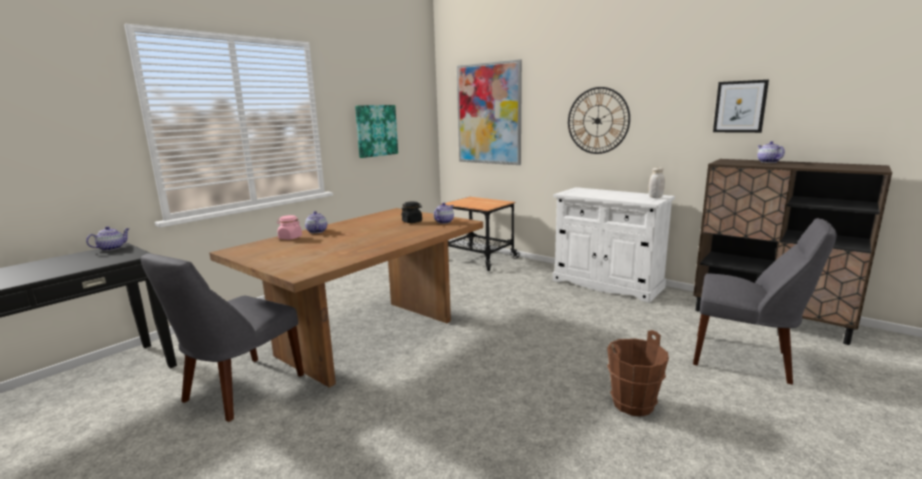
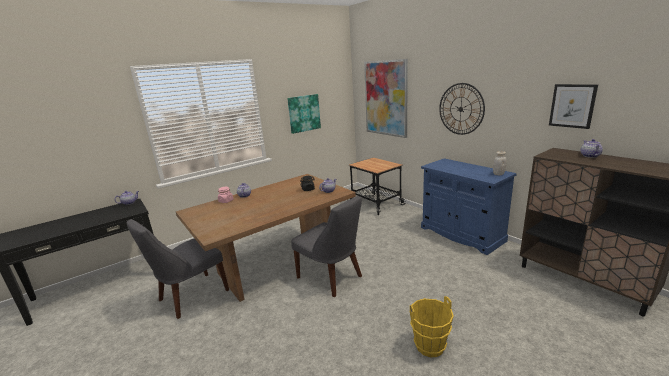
camera: 15 degrees right, 5 degrees up
(607, 284) = (461, 234): white cabinet -> blue cabinet
(633, 404) = (430, 346): brown bucket -> yellow bucket
(746, 359) = (541, 318): grey chair -> grey chair (331, 278)

